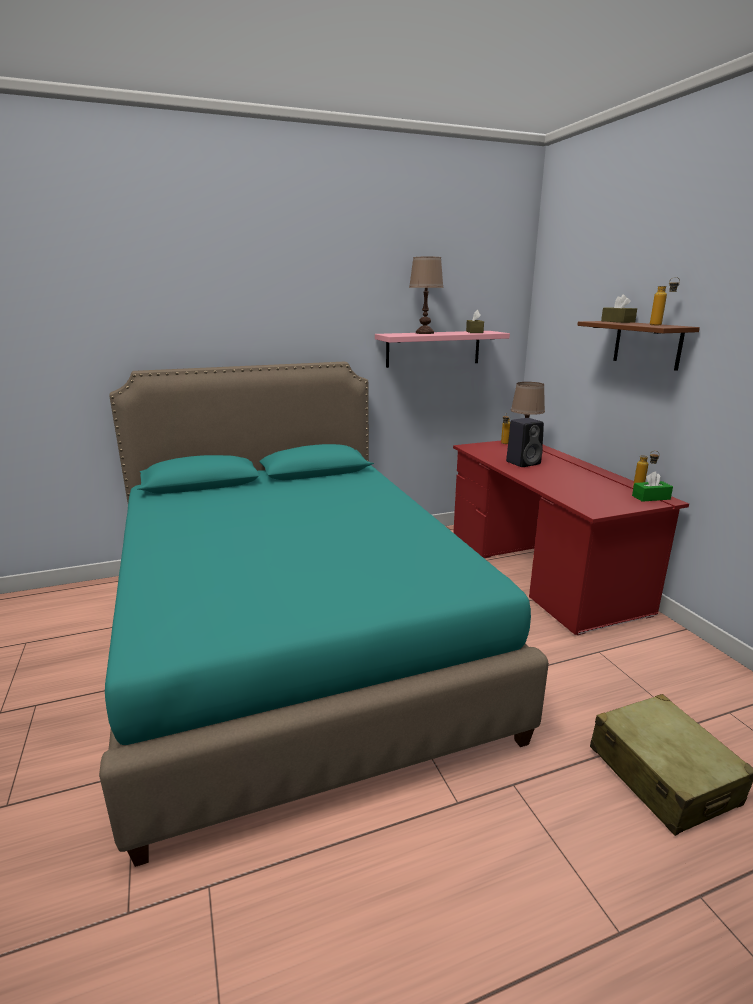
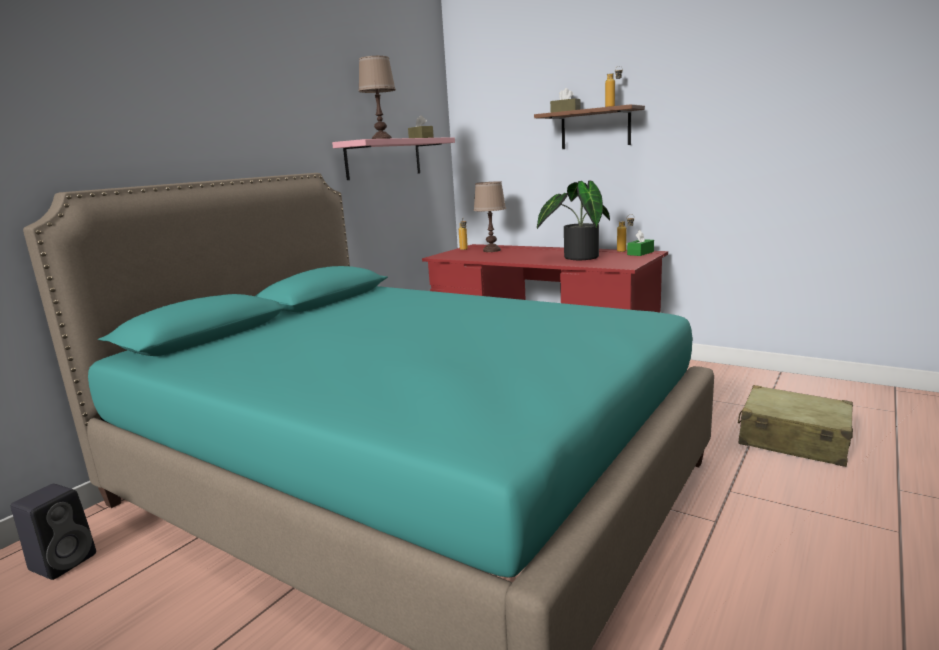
camera: 35 degrees left, 5 degrees down
(523, 462) = (509, 255): black speaker -> black speaker (65, 561)
(576, 484) = (576, 257): none -> potted plant

